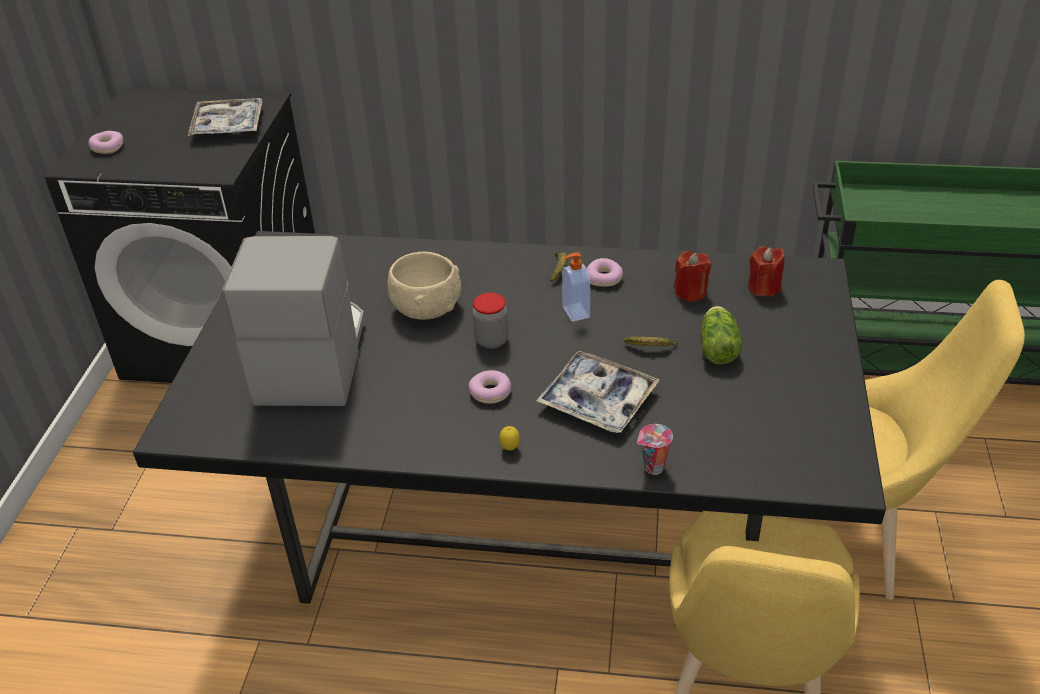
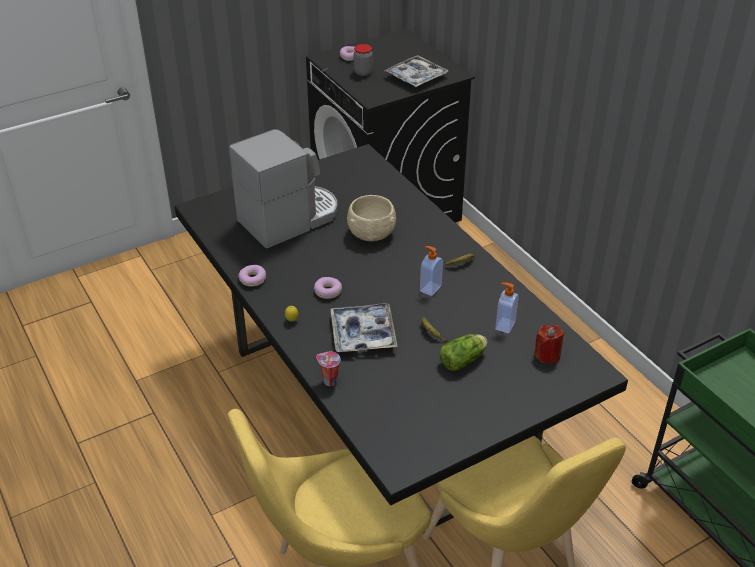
camera: 50 degrees right, 0 degrees up
(491, 340) = (370, 270): jar -> jar (363, 72)
(604, 278) = (475, 284): donut -> donut (253, 279)
(690, 292) = (504, 325): red candle -> soap dispenser

